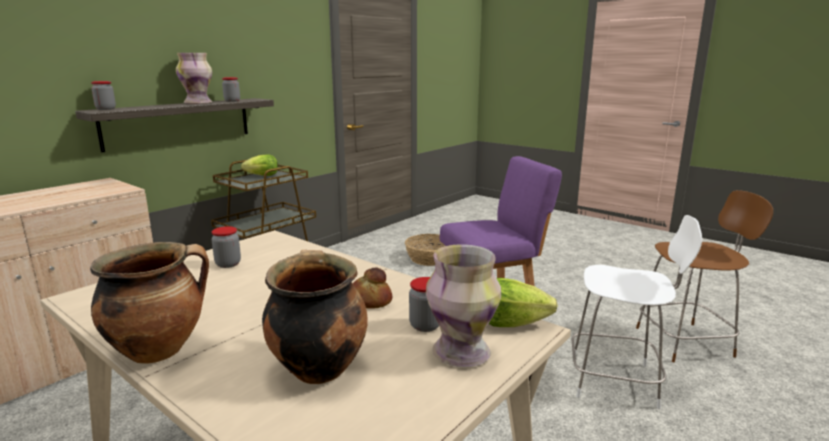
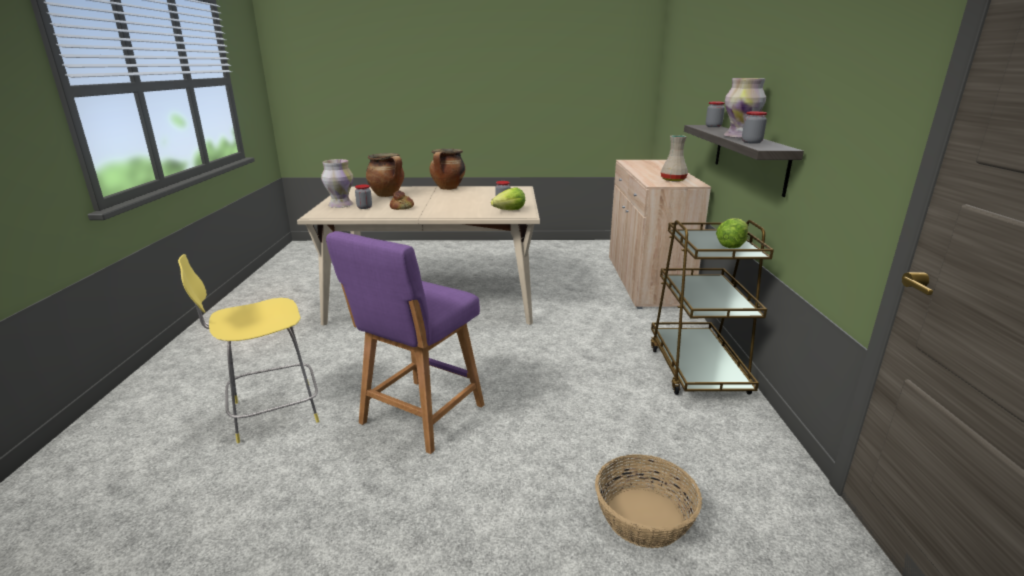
camera: 140 degrees right, 5 degrees up
(82, 189) = (673, 180): none -> beige vase
(510, 323) = (326, 214): lettuce -> lettuce (509, 210)
(617, 381) = (271, 413): white stool -> yellow stool
(686, 341) = (164, 507): brown stool -> none

